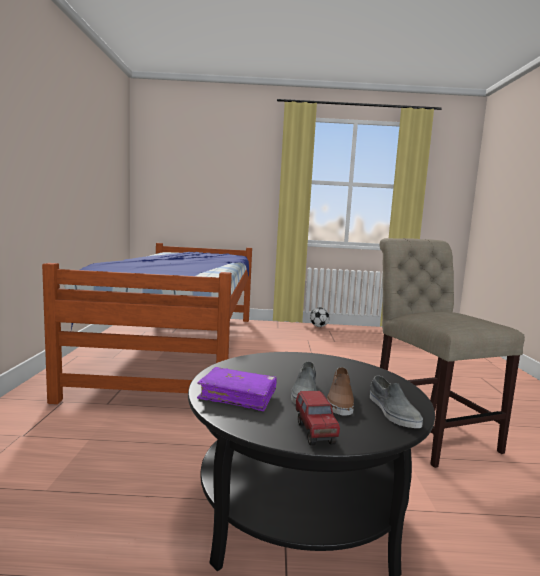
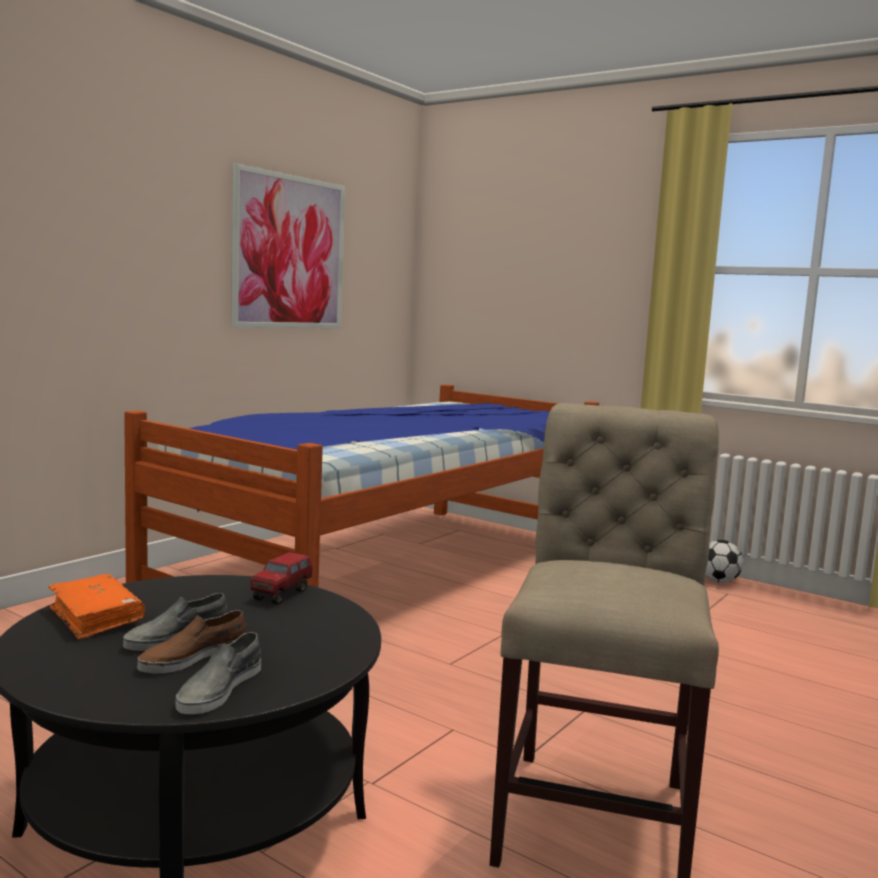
camera: 35 degrees right, 0 degrees up
(84, 158) = (289, 252): none -> picture
(238, 396) = (96, 617): purple book -> orange book
(315, 432) = (68, 676): toy truck -> toy truck (282, 595)

